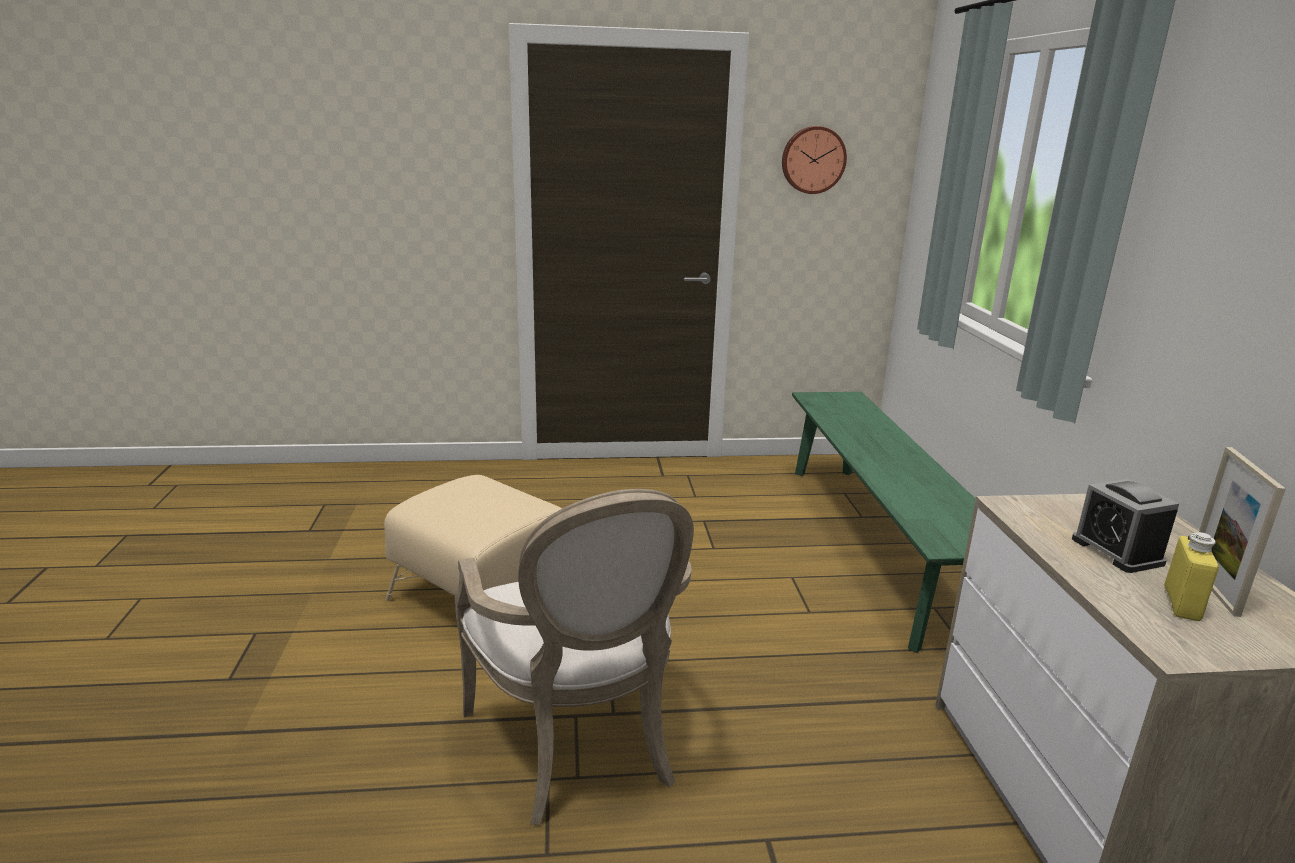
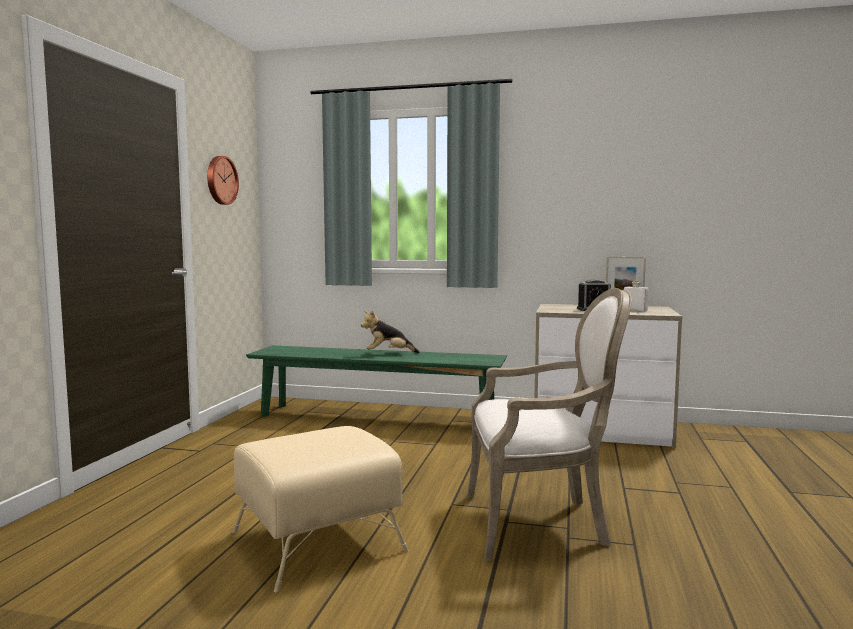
camera: 70 degrees left, 15 degrees down
(903, 462) = (388, 353): none -> plush toy
(1181, 604) = (635, 310): yellow bottle -> white bottle

